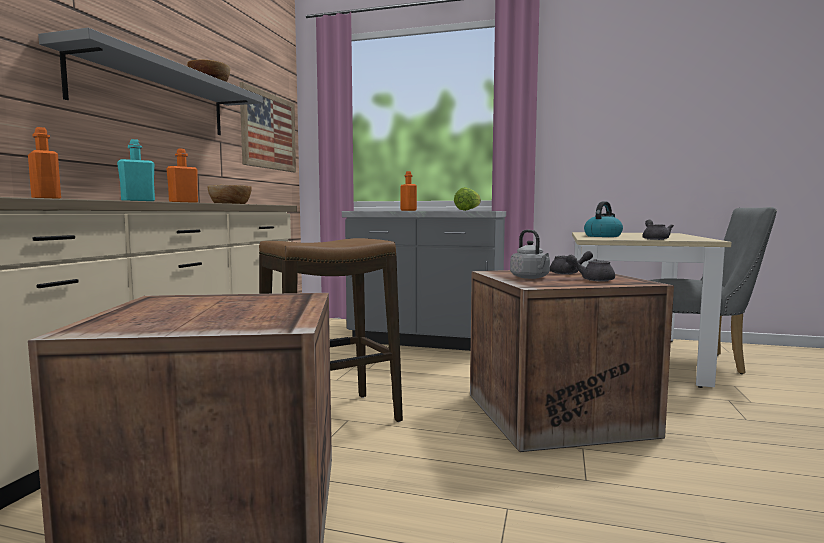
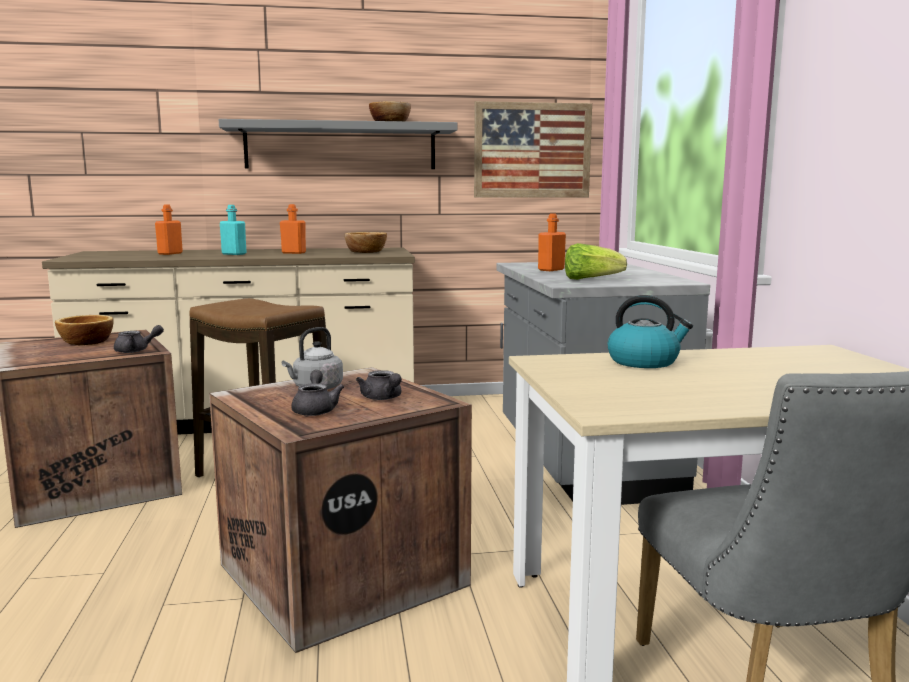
camera: 65 degrees right, 5 degrees up
(175, 309) = (85, 342): none -> bowl
(654, 239) = (584, 385): grey teapot -> grey teapot (136, 350)

